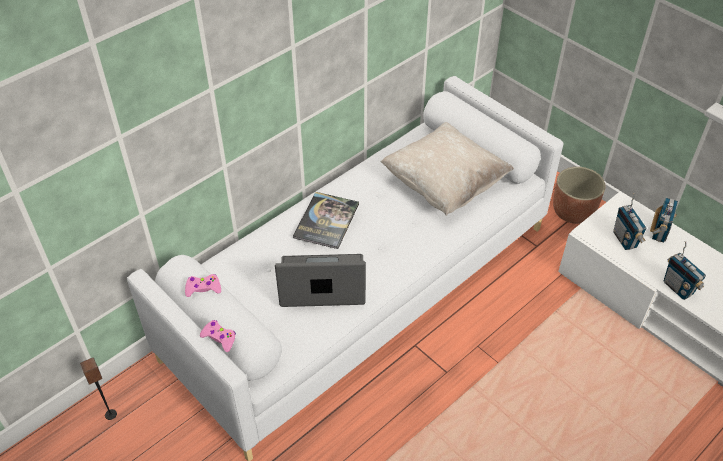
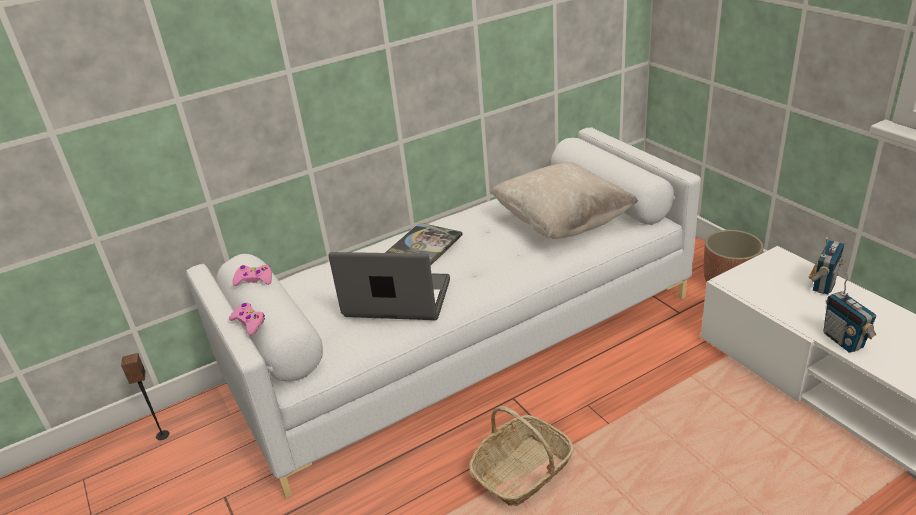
camera: 15 degrees right, 15 degrees down
(438, 414) = (522, 472): none -> basket
(625, 240) = (777, 290): radio -> none

